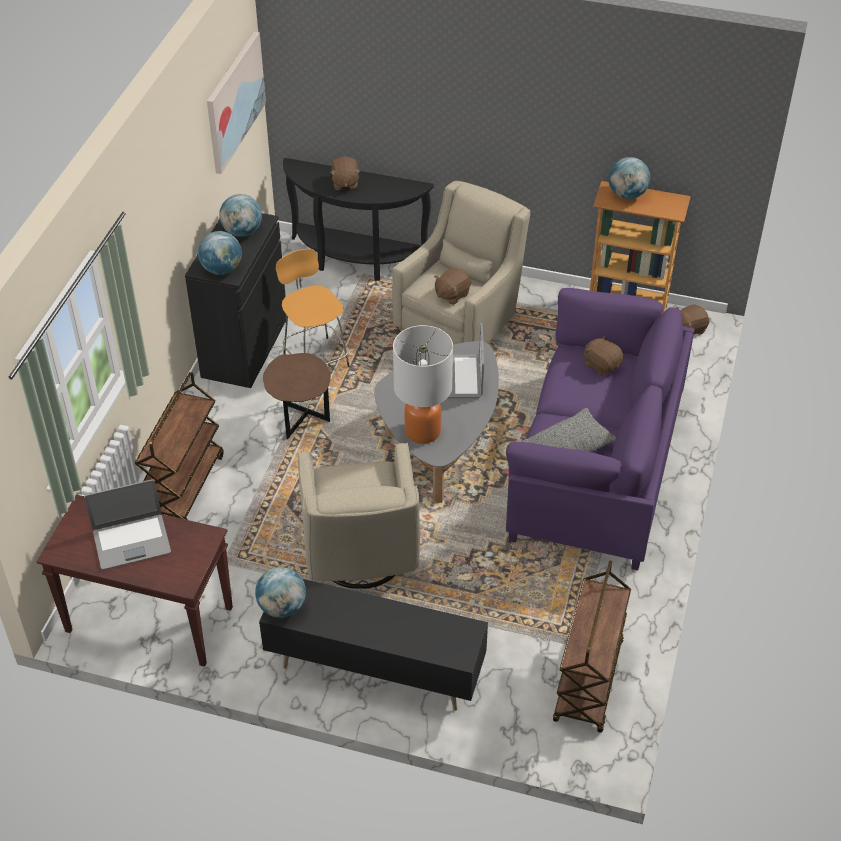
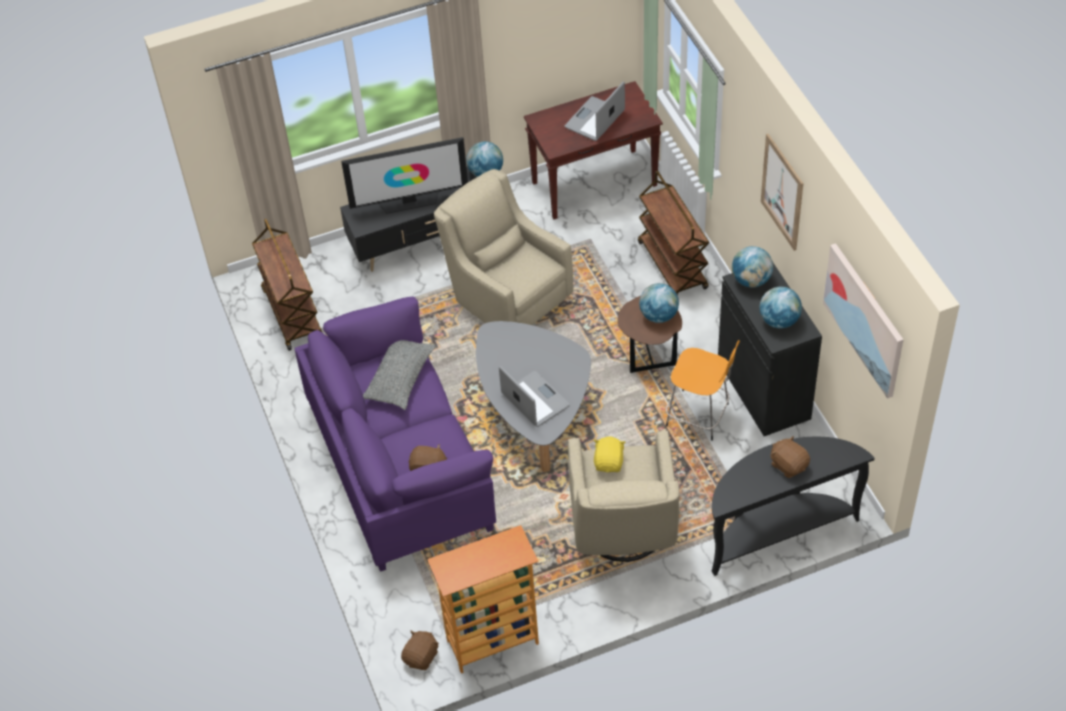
camera: 145 degrees right, 5 degrees up
(166, 194) = (782, 192): none -> picture
(392, 627) = (409, 201): none -> television
(423, 431) = (519, 341): table lamp -> none
(451, 294) = (609, 462): brown plush toy -> yellow plush toy
(627, 194) = (501, 558): globe -> globe (658, 315)

